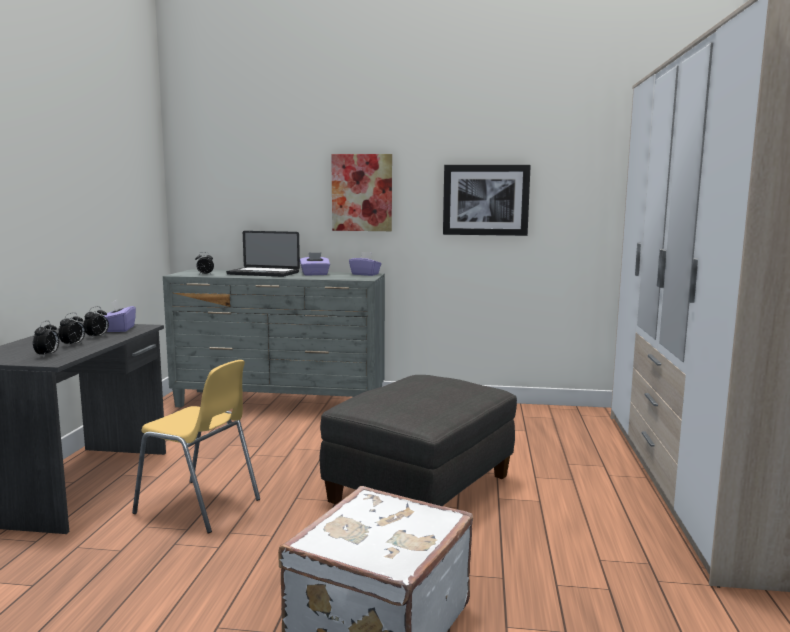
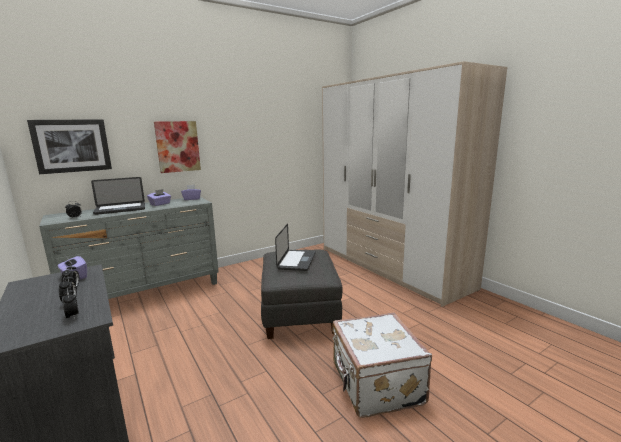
camera: 40 degrees left, 5 degrees up
(199, 506) = (197, 377): yellow chair -> none
(422, 391) = (297, 261): none -> laptop
(485, 200) = (252, 147): picture -> picture (72, 146)

